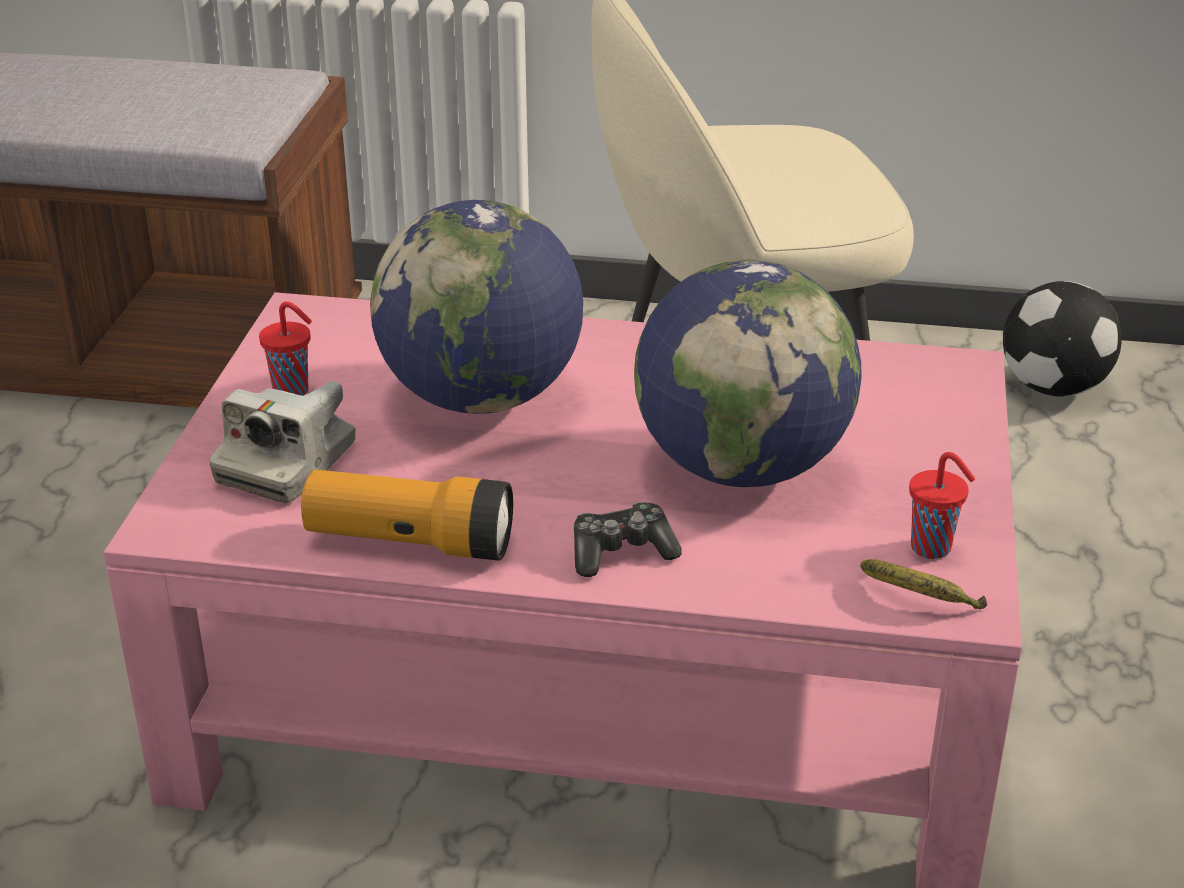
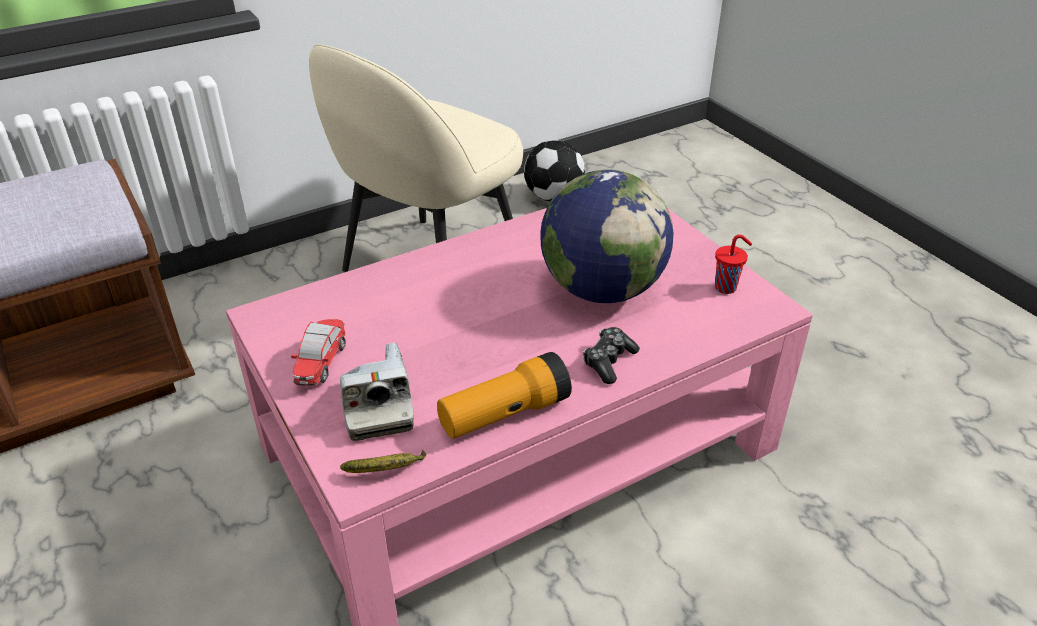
camera: 40 degrees left, 5 degrees up
(293, 391) = (322, 363): red cup -> toy car
(481, 397) = (432, 315): globe -> none
(918, 599) = (752, 314): banana -> banana (386, 471)

